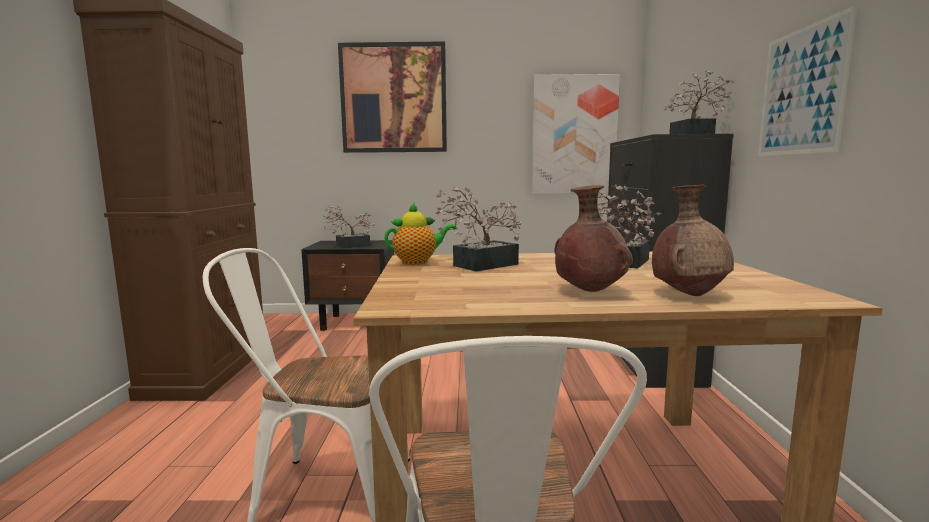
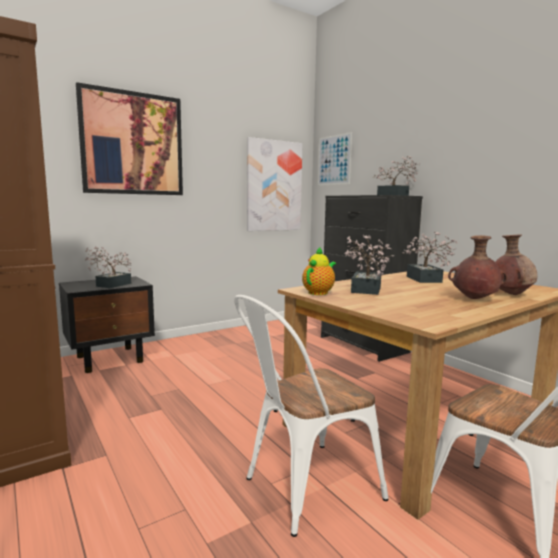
camera: 35 degrees left, 0 degrees up
(801, 91) = (478, 177): picture -> picture (334, 160)

